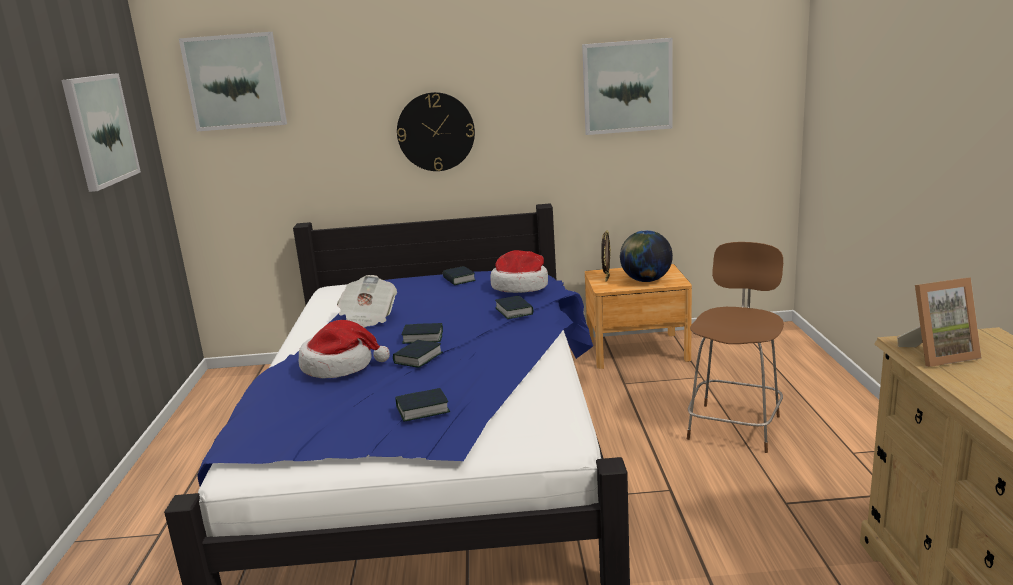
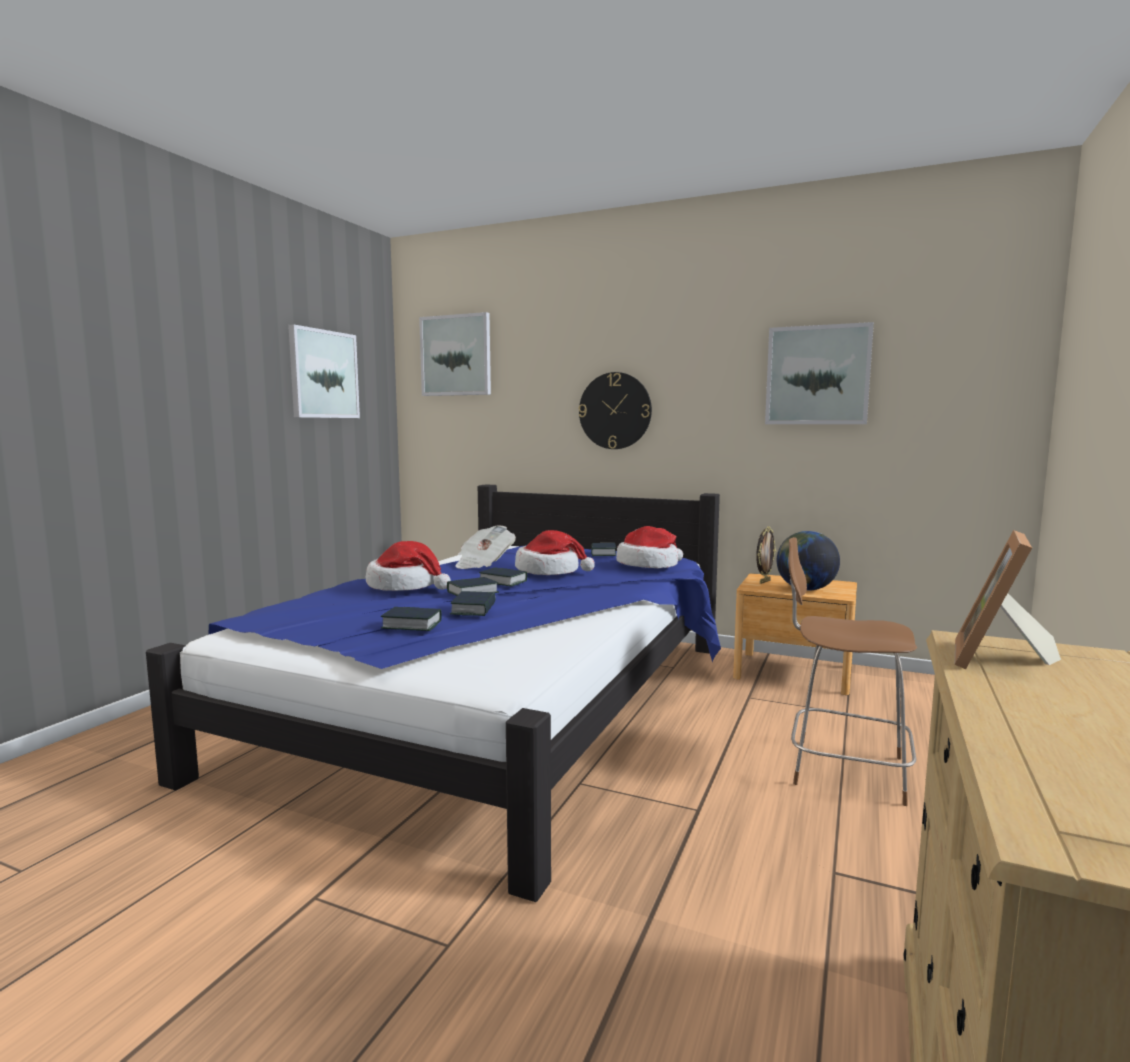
camera: 25 degrees right, 10 degrees down
(447, 314) = (549, 571): none -> hat
(514, 311) = (611, 578): book -> book (473, 609)
(735, 425) = (843, 769): brown chair -> brown chair turned 120 degrees counterclockwise
(937, 355) = (999, 660): picture frame -> picture frame turned 105 degrees clockwise

